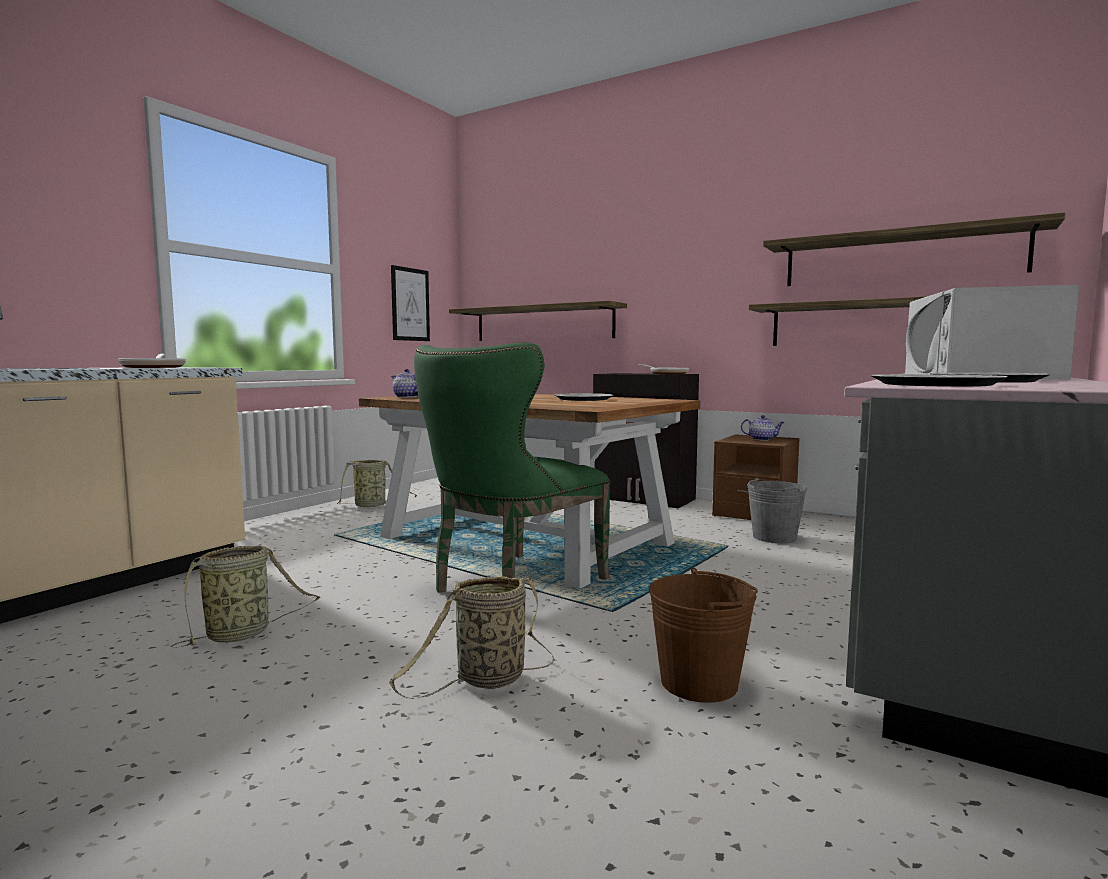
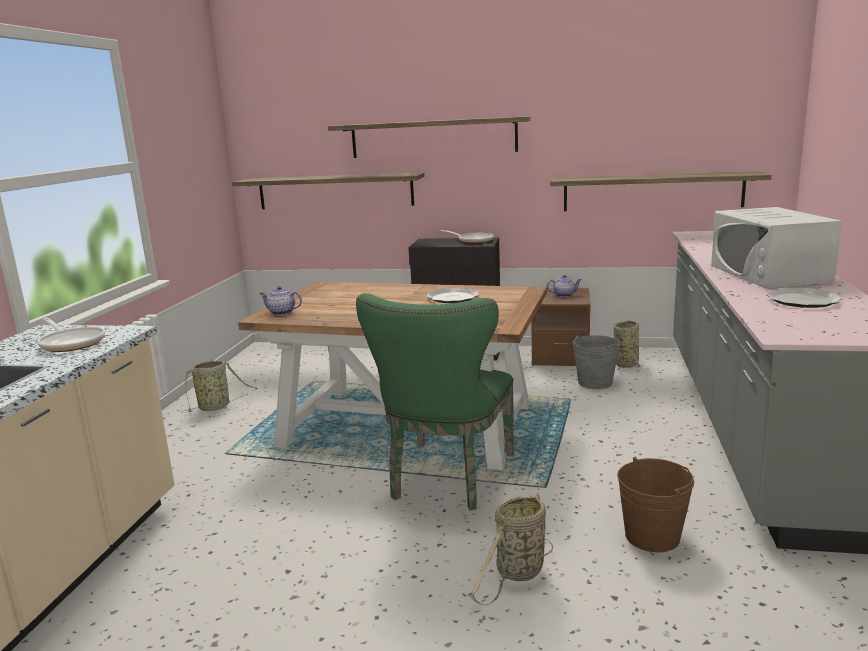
camera: 20 degrees left, 10 degrees up
(242, 634) = (281, 584): basket -> basket (626, 364)
(410, 304) = (196, 184): picture -> none
(900, 258) = (665, 137): shelf -> shelf (433, 137)
(936, 384) = (802, 328): plate -> none

